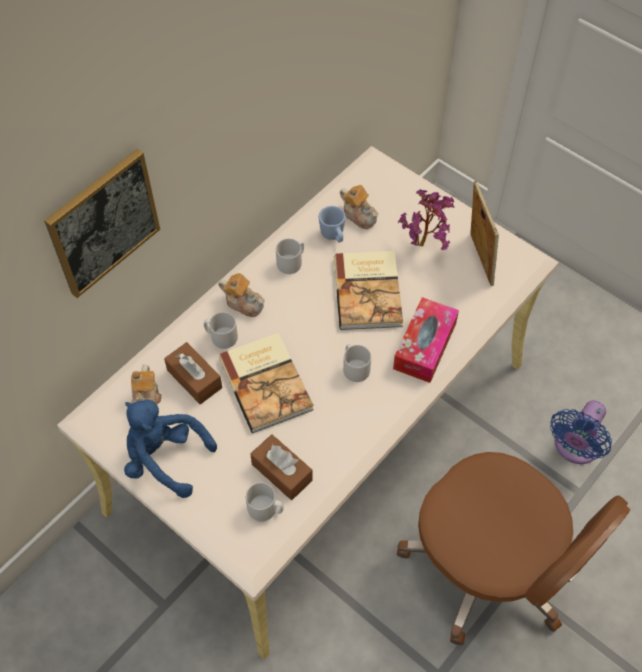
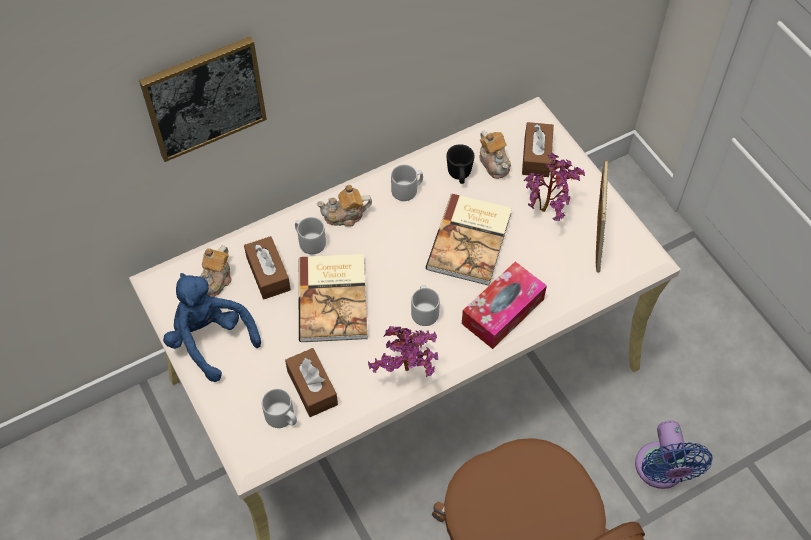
camera: 20 degrees right, 0 degrees up
(244, 303) = (345, 216): teapot -> teapot turned 120 degrees clockwise
(333, 236) = (459, 176): blue mug -> black mug
(364, 429) = (408, 373): none -> potted plant
(394, 199) = (536, 156): none -> brown tissue box
(574, 447) = (661, 471): blue fan -> blue fan turned 60 degrees counterclockwise

